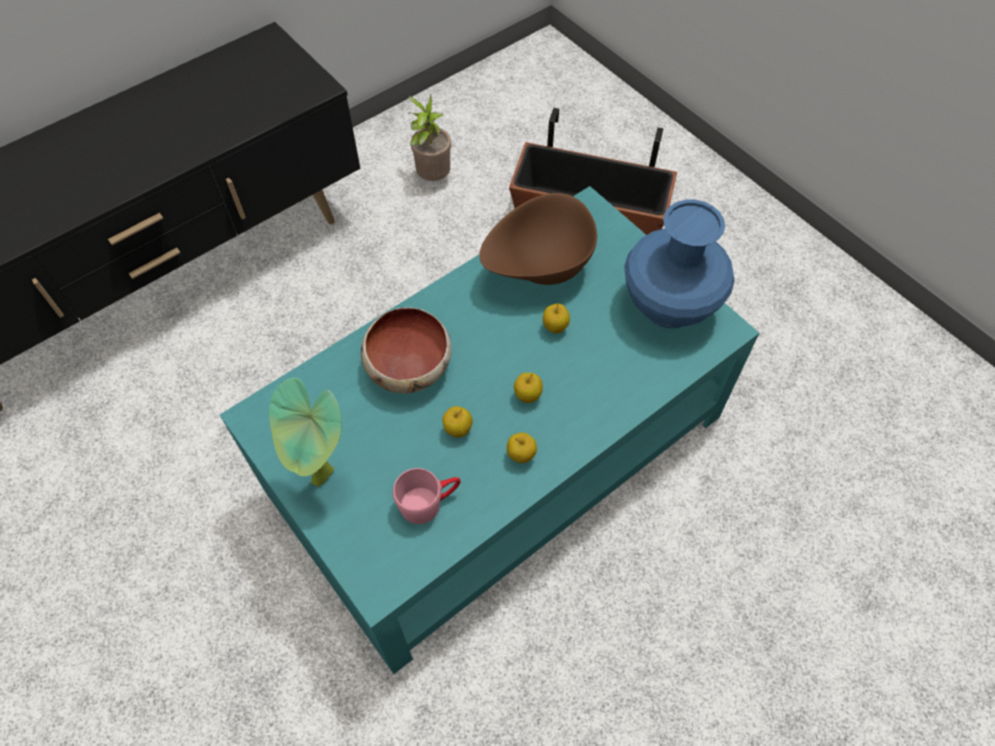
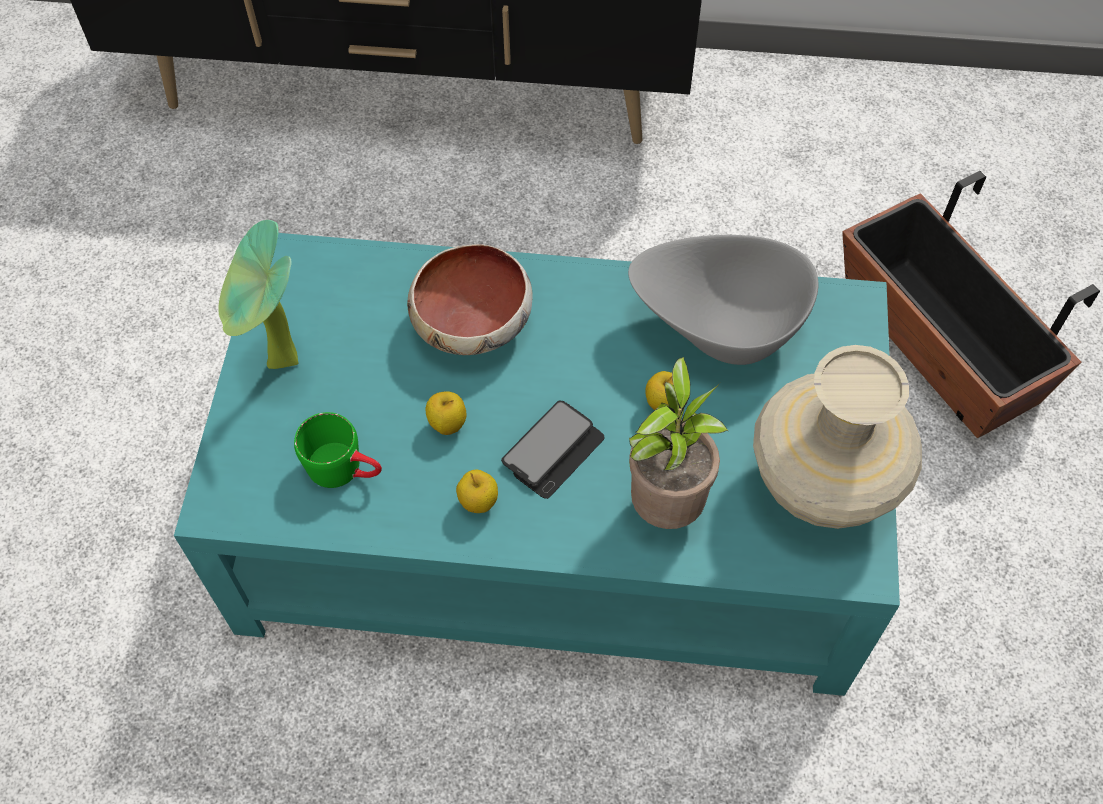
camera: 45 degrees right, 0 degrees up
(429, 501) = (346, 469): pink mug -> green mug
(432, 177) = (798, 168): potted plant -> potted plant (666, 505)
(527, 396) = (553, 450): apple -> phone
(538, 268) = (718, 328): brown bowl -> grey bowl
(670, 306) = (823, 487): blue vase -> beige vase

